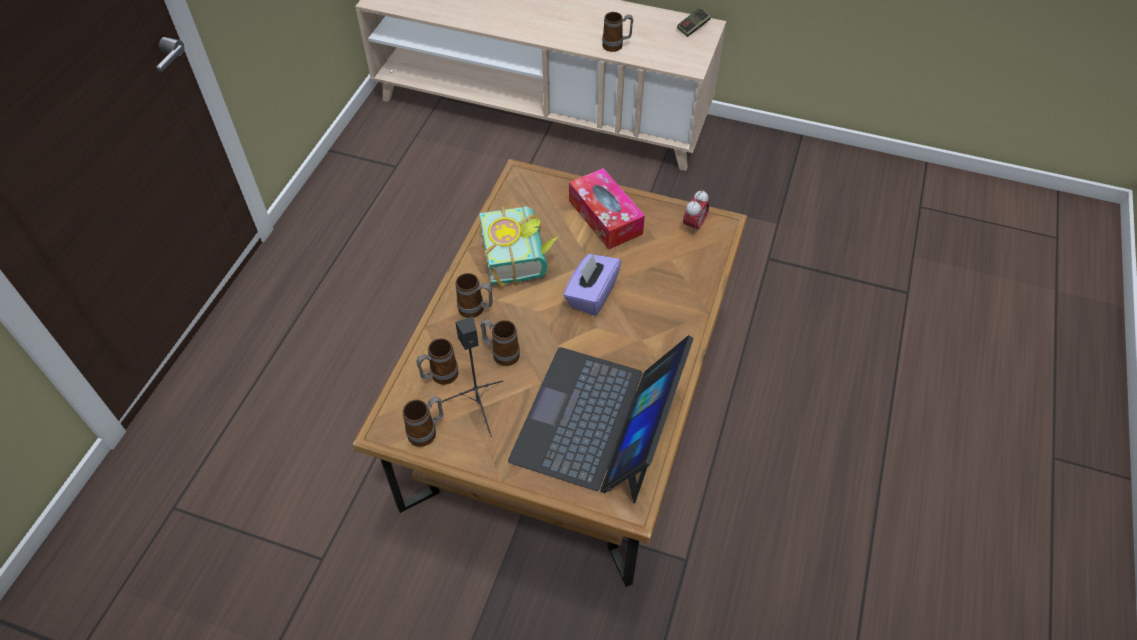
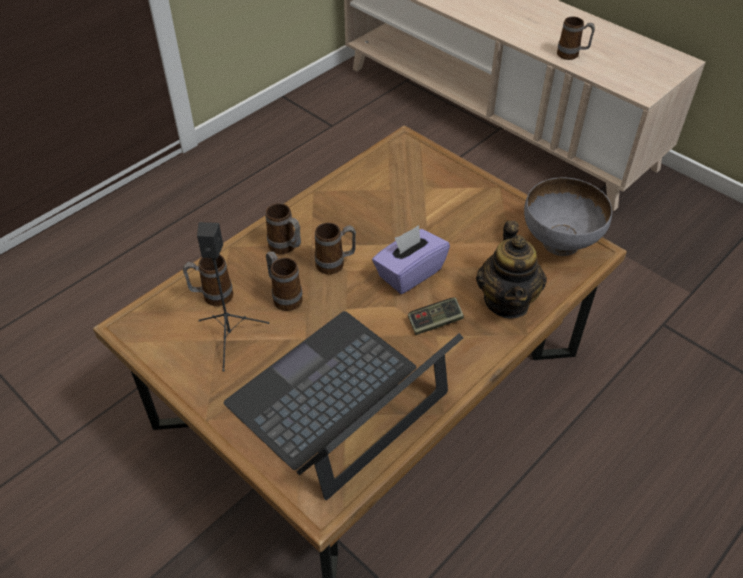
camera: 25 degrees right, 5 degrees down
(427, 431) = (166, 343): mug -> mug (336, 264)
(522, 256) = (361, 214): book -> none
(605, 217) = (468, 205): tissue box -> none
(680, 291) = (507, 301): none -> teapot
(693, 27) = (664, 59): game controller -> game controller (435, 322)
(694, 225) = (559, 242): alarm clock -> grey bowl

